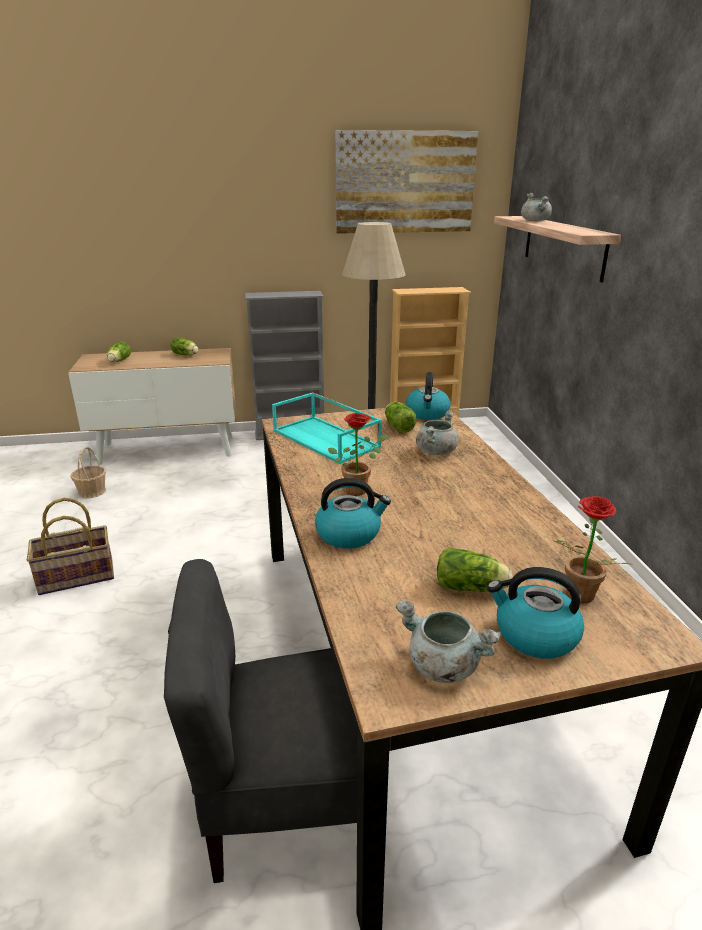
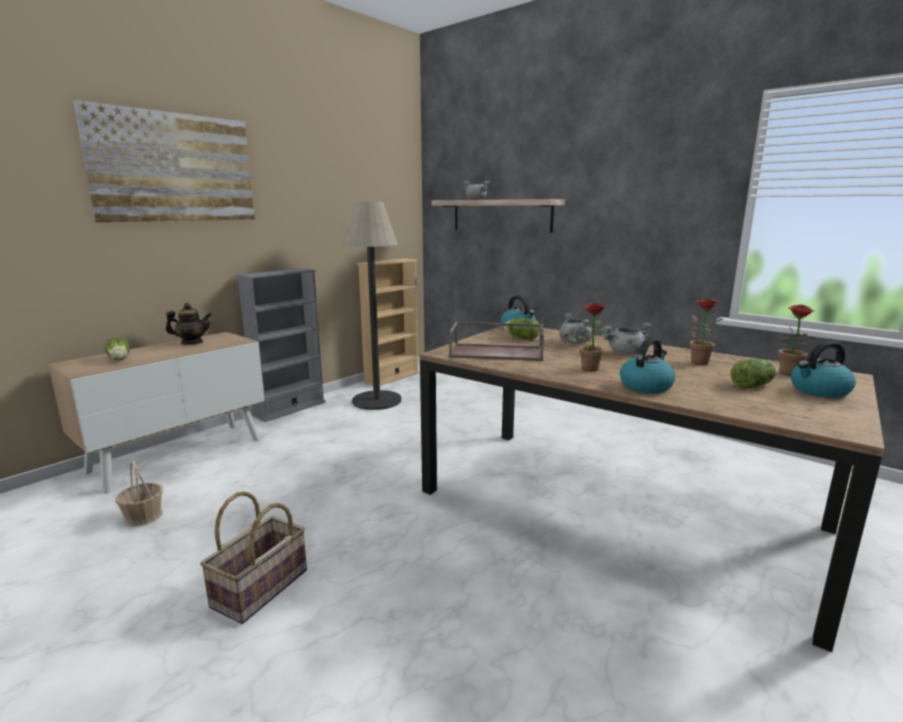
camera: 40 degrees left, 10 degrees down
(186, 355) = (192, 343): lettuce -> teapot
(290, 805) = (695, 621): grey chair -> none
(327, 439) = (497, 352): turquoise tray -> brown tray
(405, 183) = (357, 175): picture -> picture (175, 168)
(441, 666) = (830, 414): grey cooking pot -> grey cooking pot (625, 353)
(504, 528) = (696, 361): none -> potted plant

